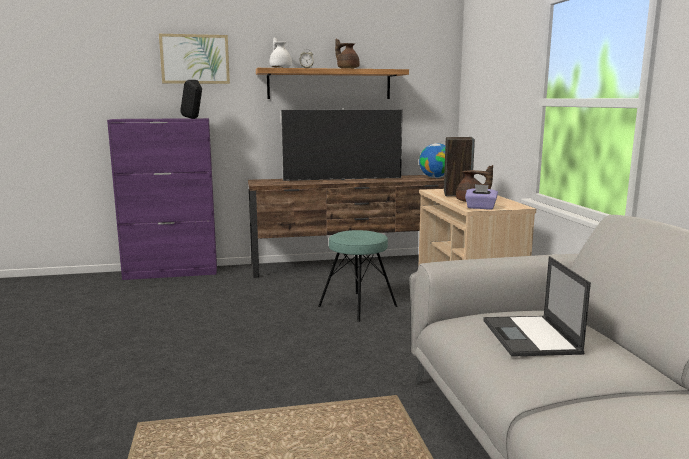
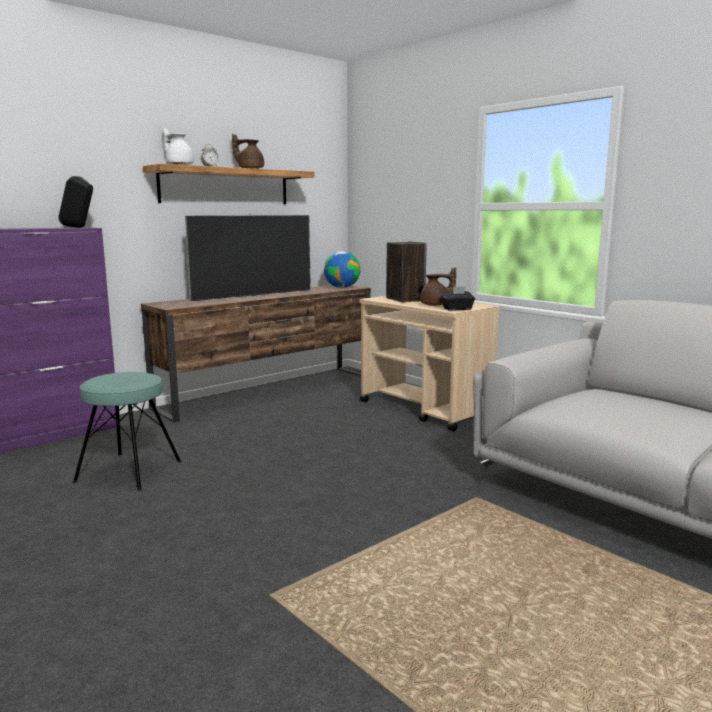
camera: 30 degrees left, 0 degrees up
(195, 59) = (65, 149): picture -> none
(357, 306) = (330, 430): turquoise stool -> turquoise stool (129, 471)
(480, 207) = (457, 309): purple tissue box -> black tissue box
(531, 337) = (627, 408): laptop -> none

